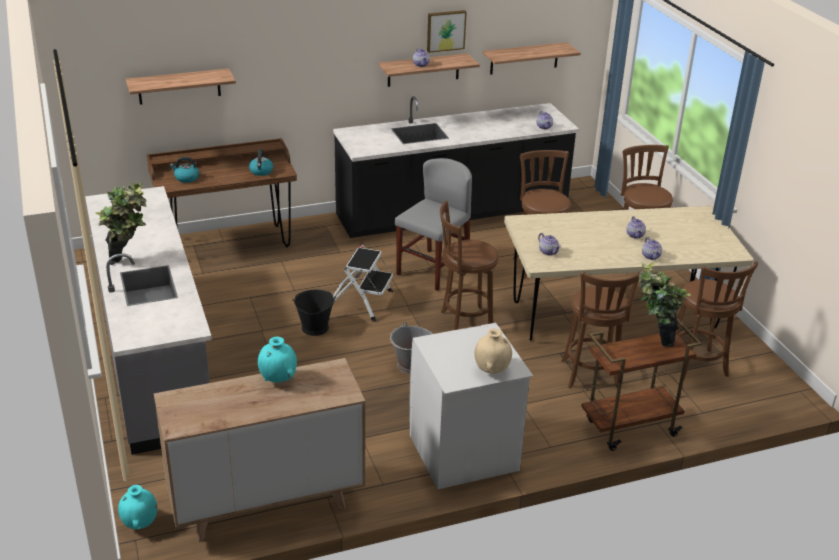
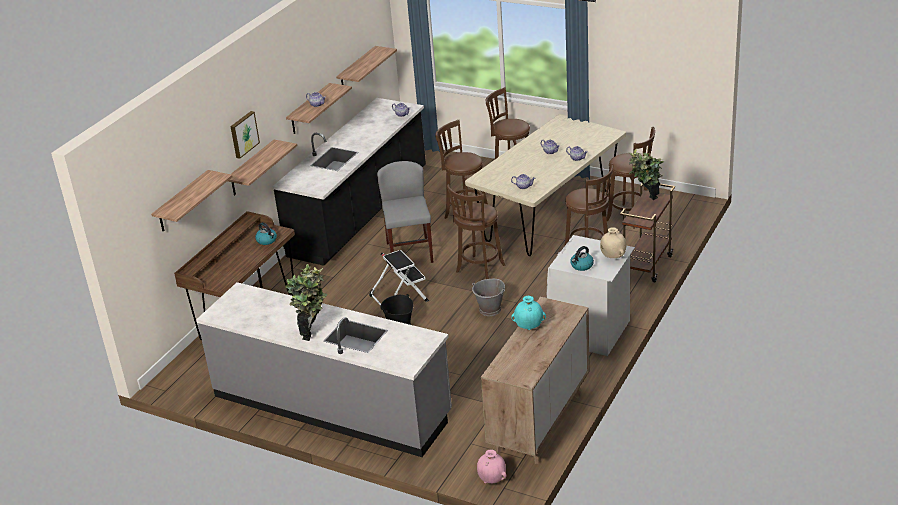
camera: 40 degrees left, 0 degrees up
(140, 524) = (492, 480): turquoise vase -> pink vase
(186, 178) = (224, 273): kettle -> kettle (581, 266)
(304, 96) = (251, 168): none -> shelf
(445, 30) = (315, 71): picture -> picture (243, 134)

